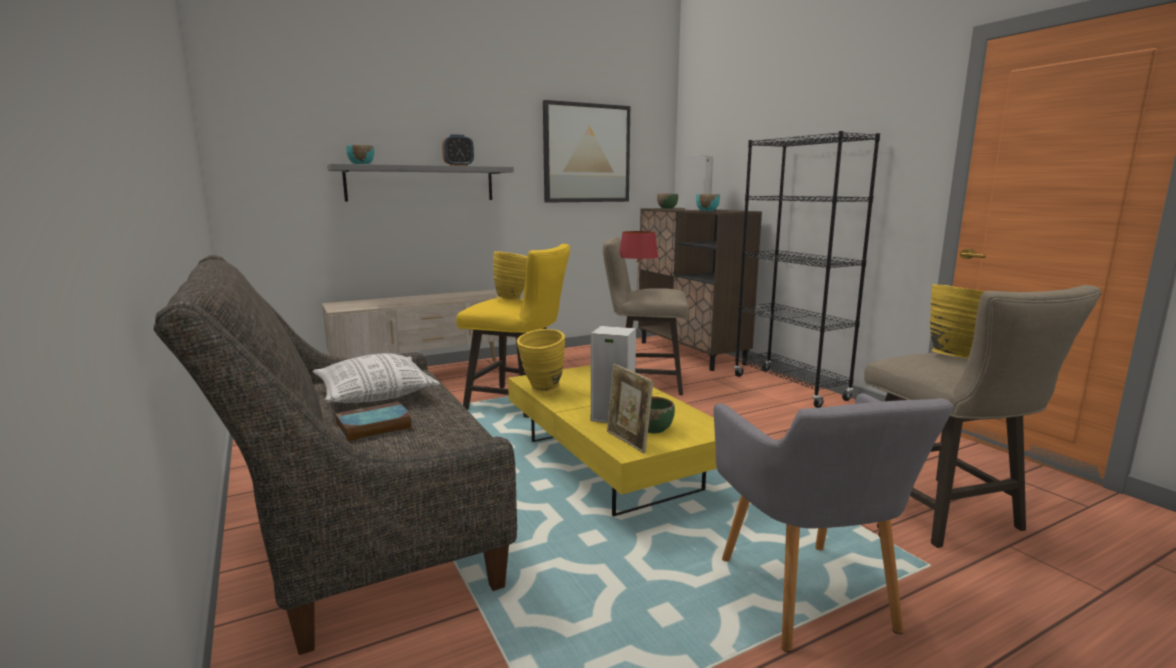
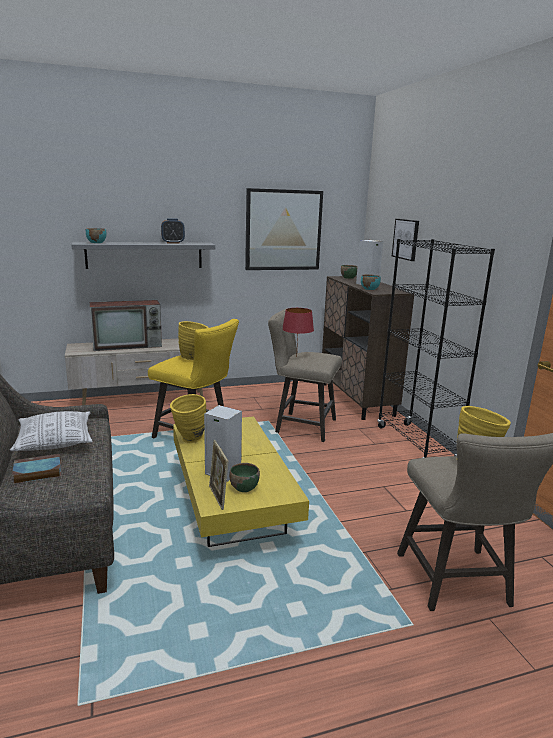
camera: 10 degrees right, 5 degrees up
(408, 300) = (128, 345): none -> television
(741, 152) = (406, 239): none -> picture
(808, 599) = (304, 636): grey armchair -> none

